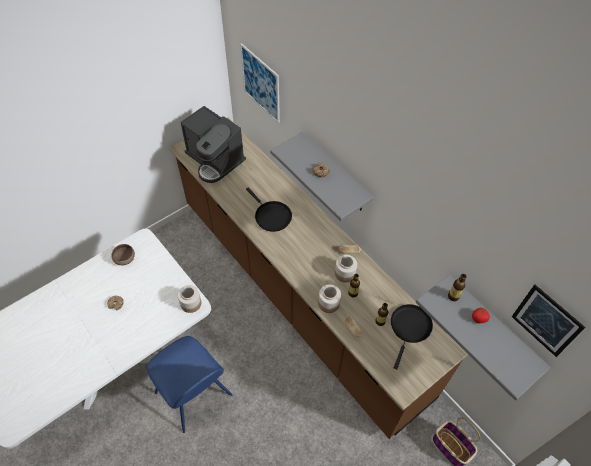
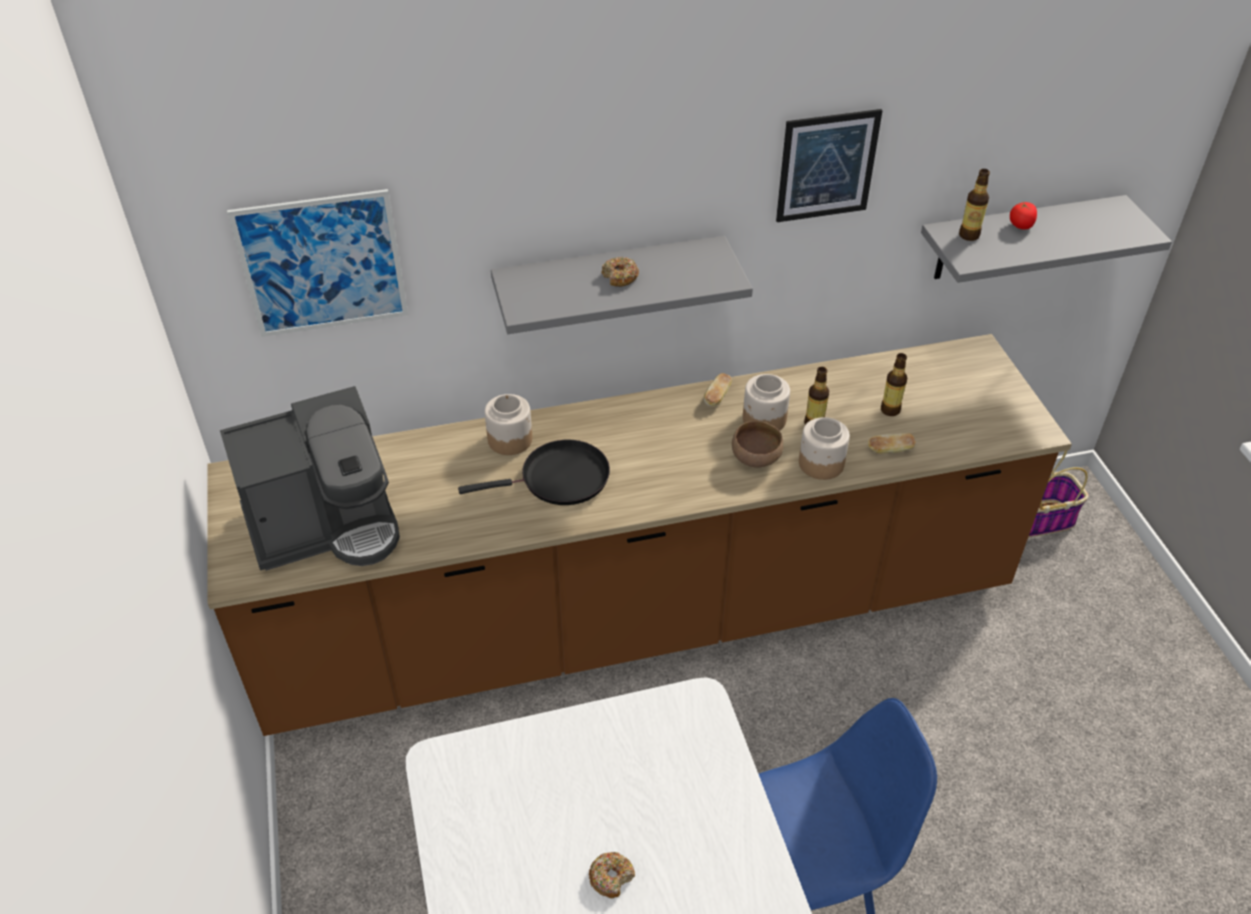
camera: 65 degrees left, 10 degrees down
(125, 259) = (481, 822): brown bowl -> brown bowl (757, 458)
(191, 303) = (687, 712): jar -> jar (510, 439)
(409, 328) = (918, 379): black frying pan -> none
(546, 321) = (1107, 121): picture -> picture (827, 166)

